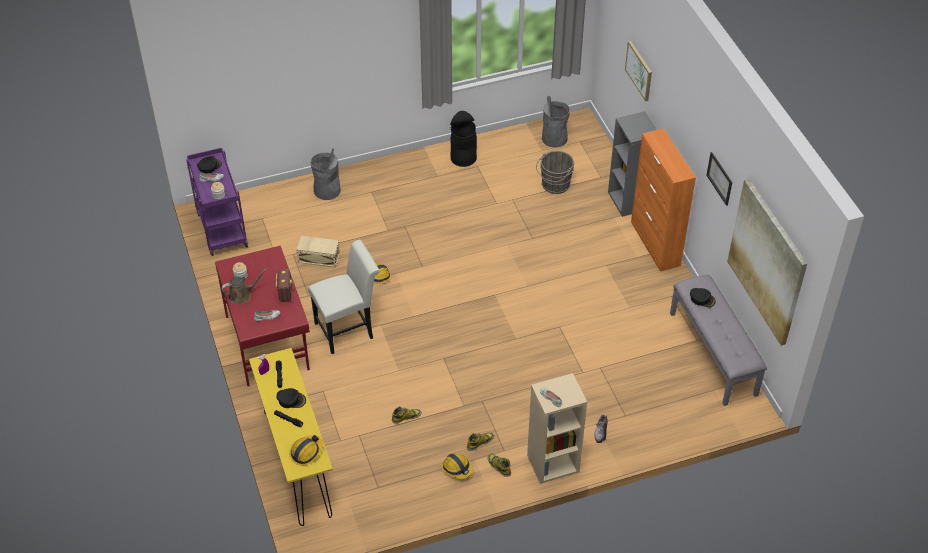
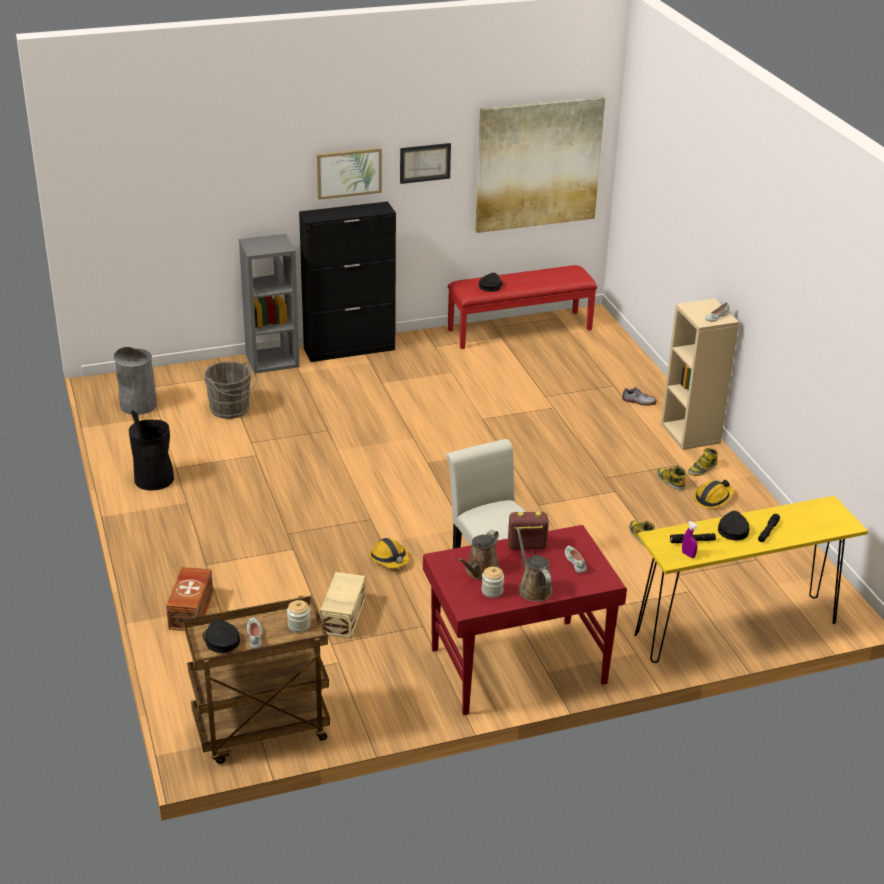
camera: 90 degrees left, 15 degrees down
(221, 229) = (260, 731): purple cart -> brown cart
(260, 271) = (480, 571): none -> brown watering can
(306, 452) = (816, 516): hard hat -> none
(327, 190) = (192, 610): grey trash can -> brown storage box
(639, 70) = (205, 202): picture -> picture (349, 172)
(655, 244) = (350, 349): orange cabinet -> black cabinet
(713, 353) = (519, 329): grey bench -> red bench

